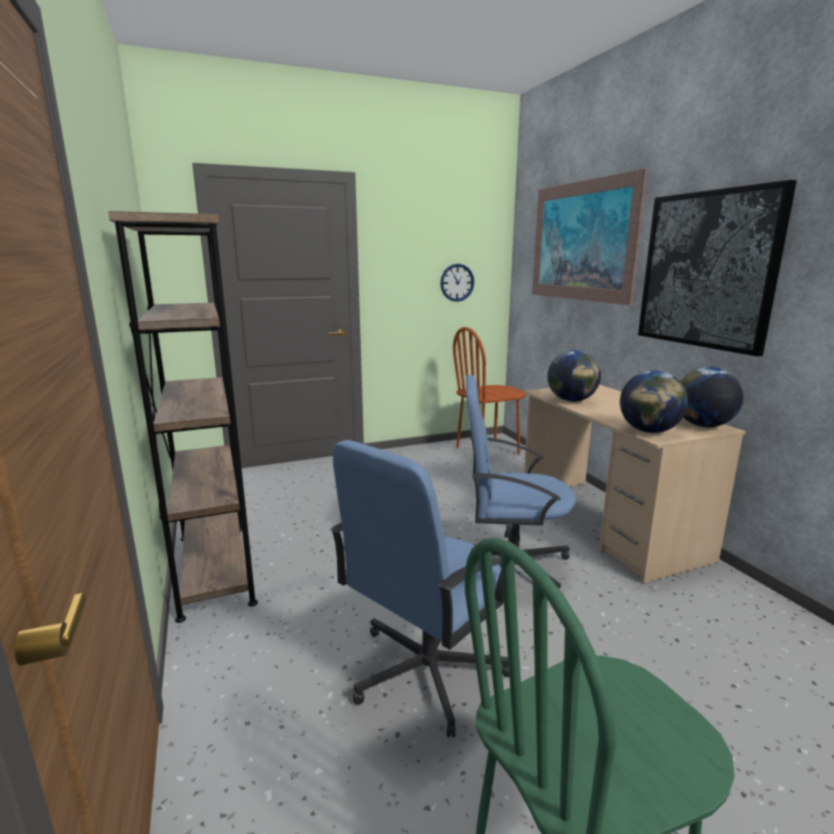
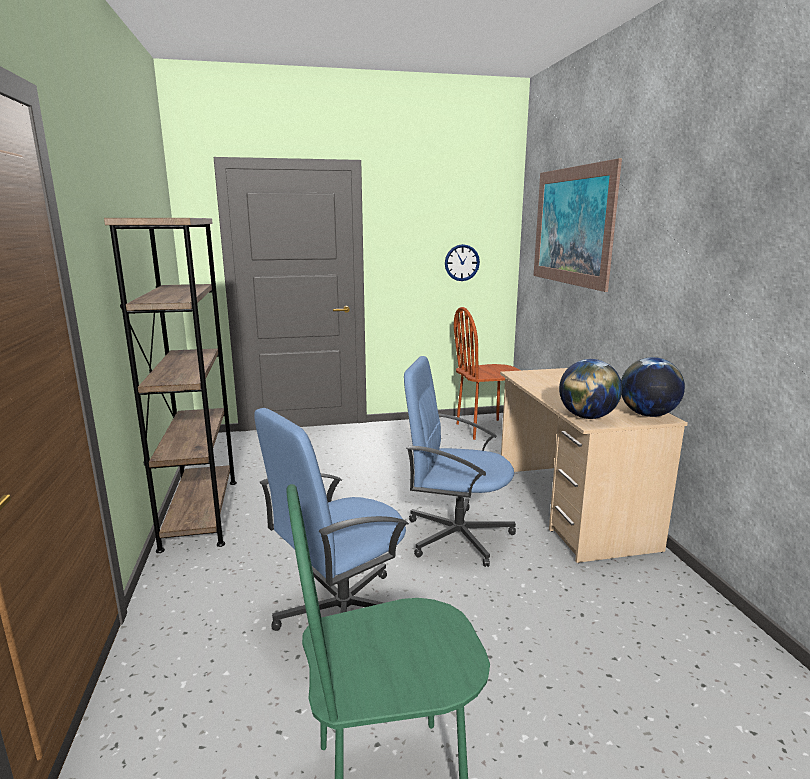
camera: 10 degrees right, 0 degrees up
(571, 400) = (537, 384): globe -> none
(707, 270) = (663, 261): picture -> none

